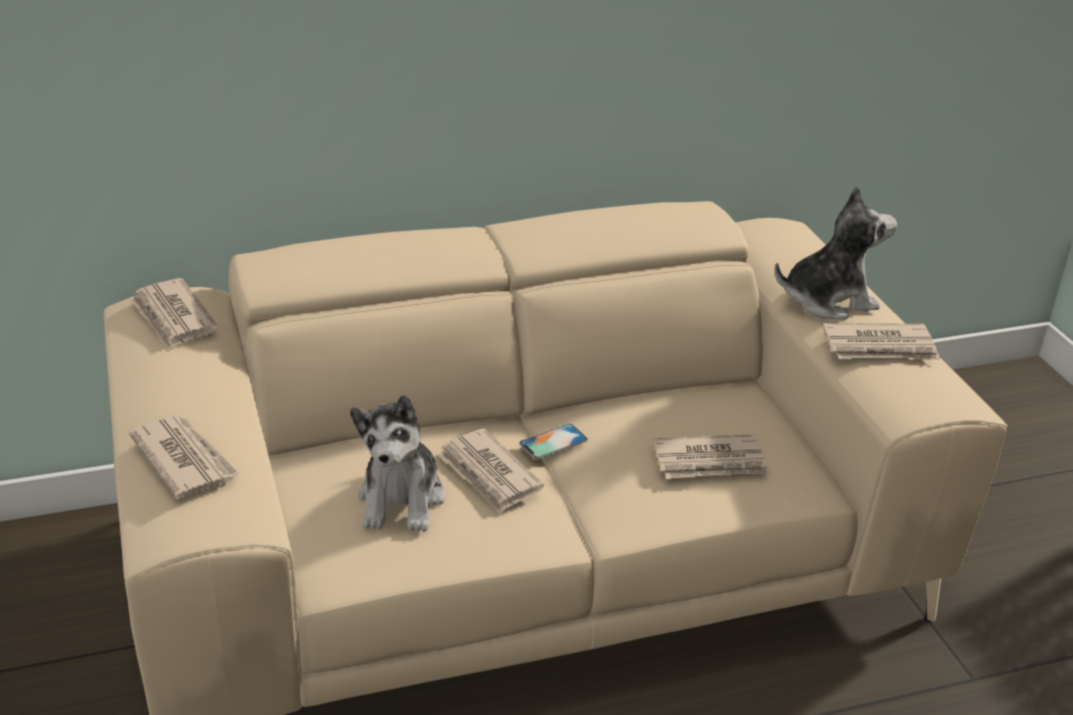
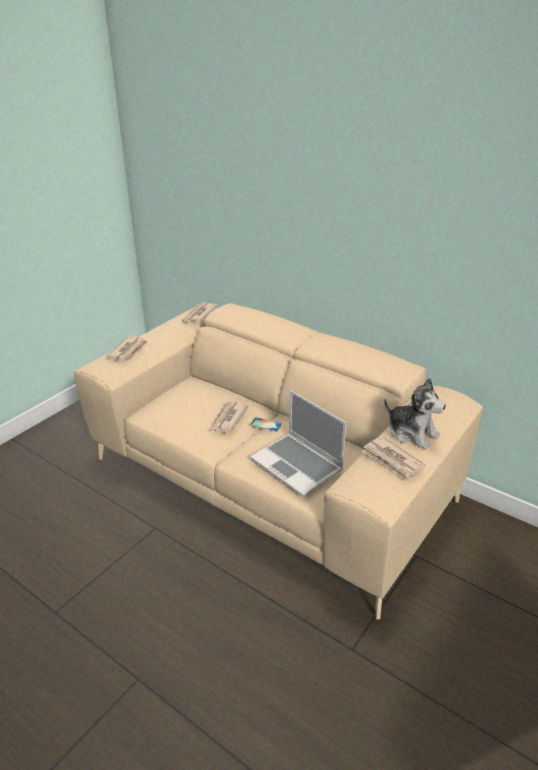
camera: 55 degrees right, 0 degrees up
(402, 499) = (193, 408): plush toy -> none
(710, 462) = (298, 465): newspaper -> laptop

